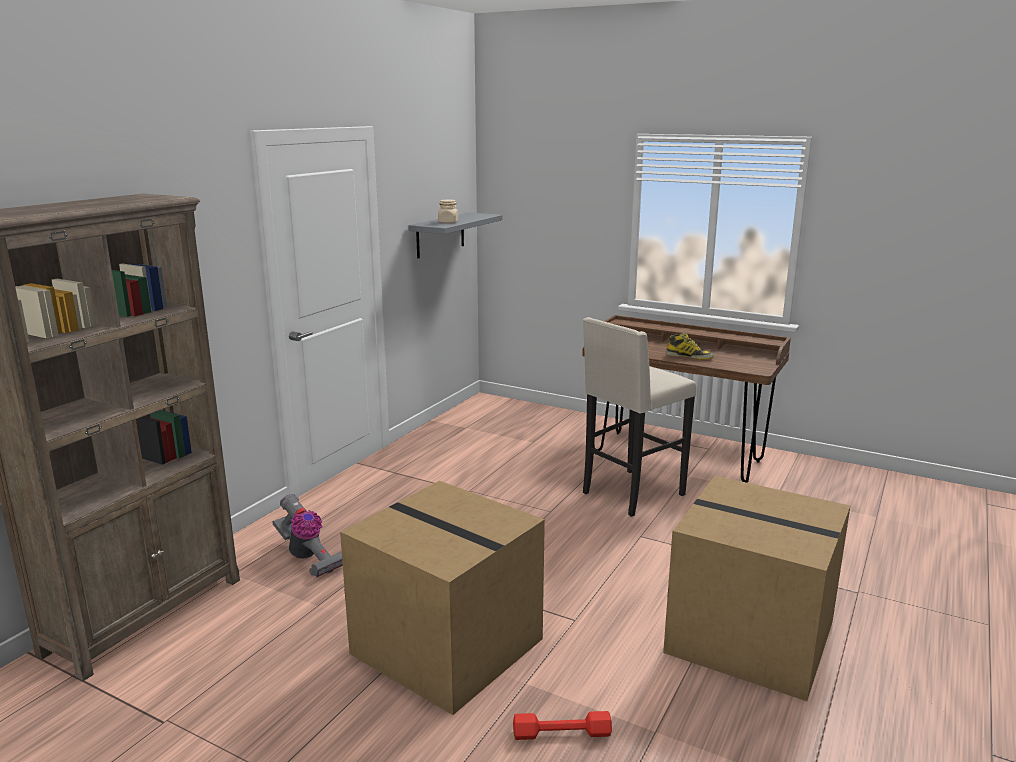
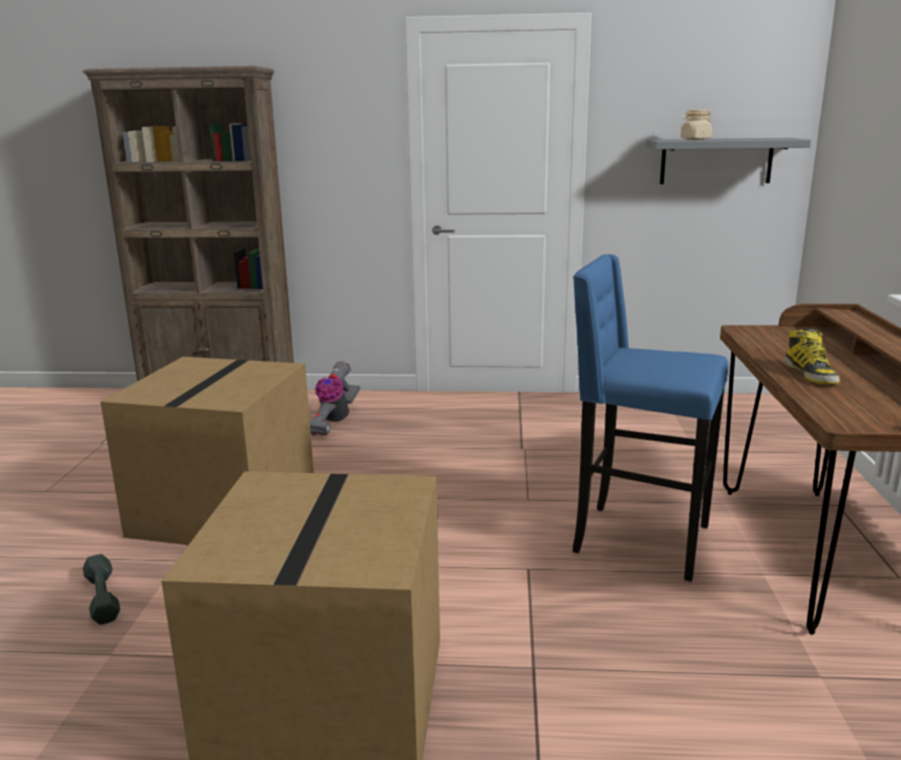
camera: 65 degrees right, 0 degrees up
(562, 733) = (103, 597): red dumbbell -> grey dumbbell
(630, 494) = (637, 540): beige stool -> blue stool

